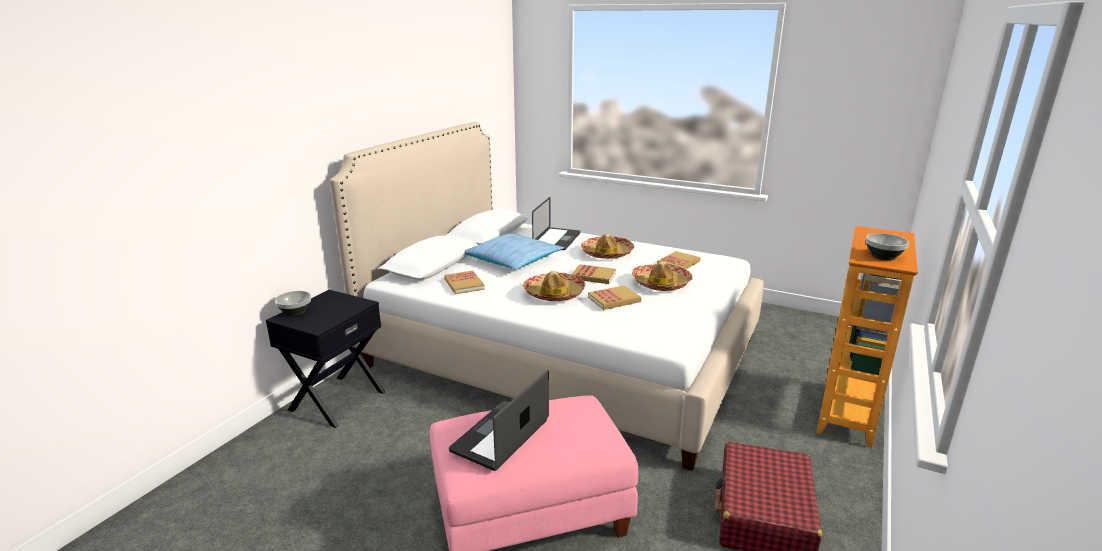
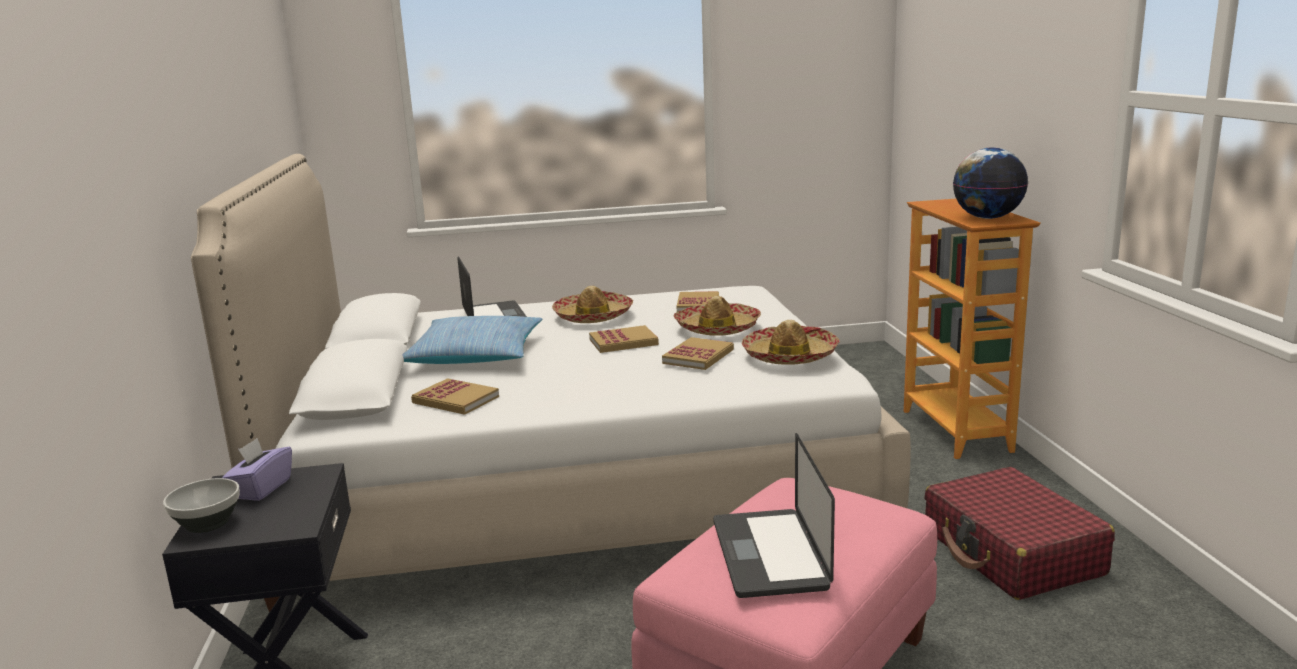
camera: 35 degrees left, 5 degrees down
(333, 303) = (261, 489): none -> purple tissue box
(554, 294) = (609, 373): hat -> hat (790, 356)
(883, 256) = (987, 218): bowl -> globe

